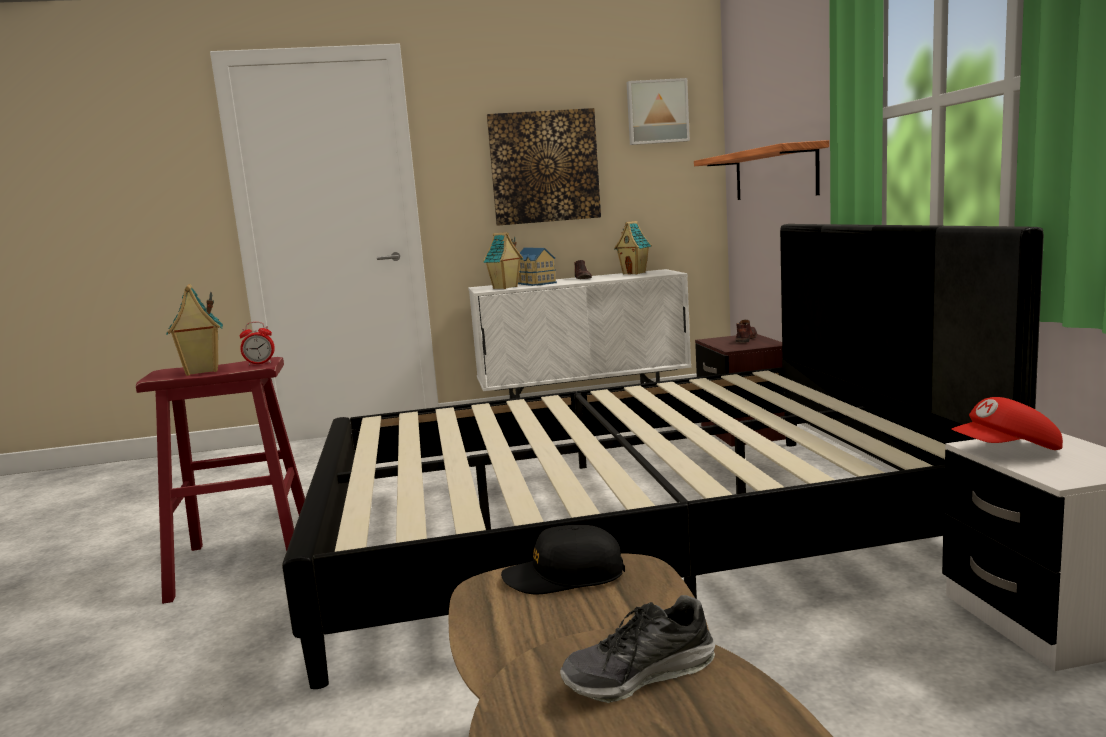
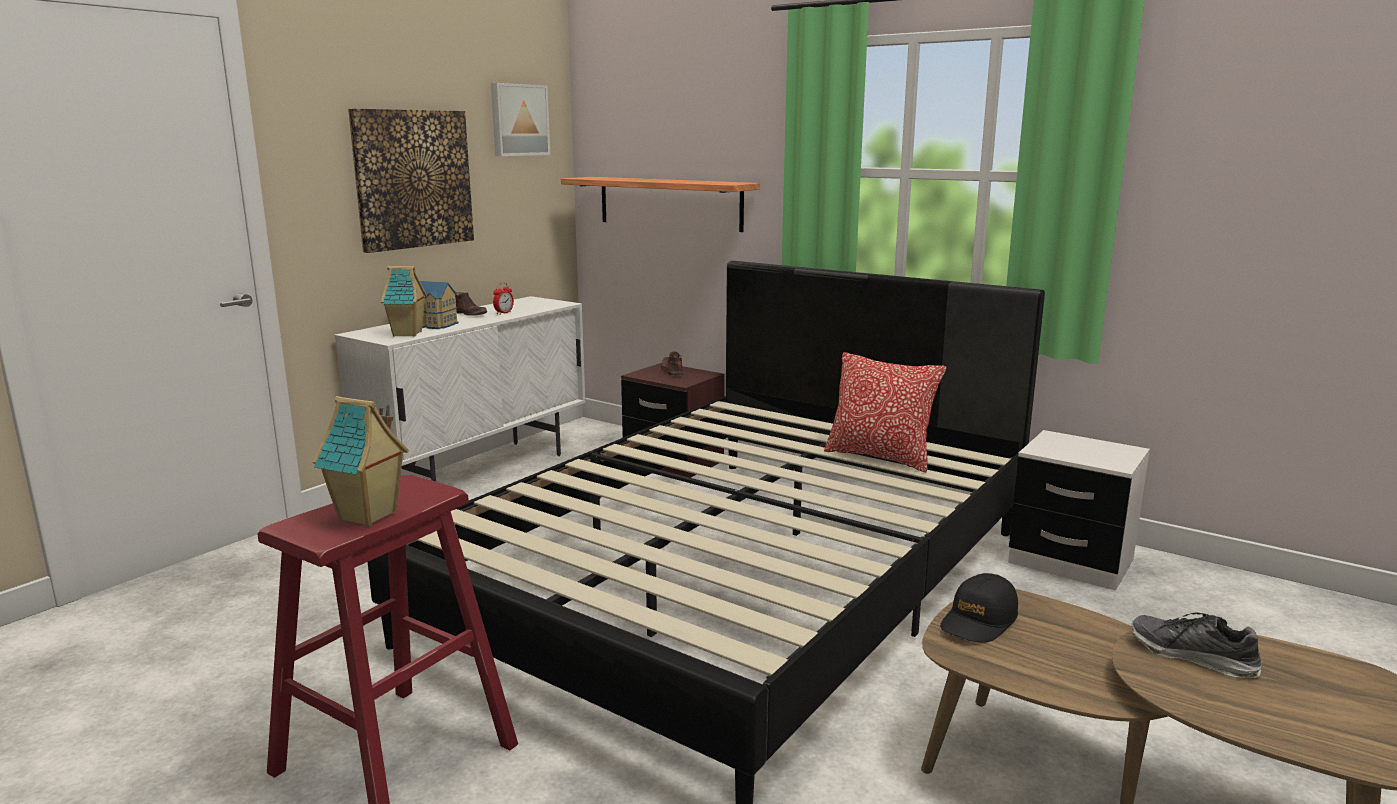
camera: 45 degrees left, 5 degrees up
(260, 363) = (424, 489): alarm clock -> alarm clock (504, 313)
(634, 273) = (515, 304): toy house -> none
(640, 675) = (1192, 656): shoe -> shoe turned 105 degrees clockwise
(815, 432) = (880, 457): none -> pillow
(1007, 452) = (1060, 452): red cap -> none

